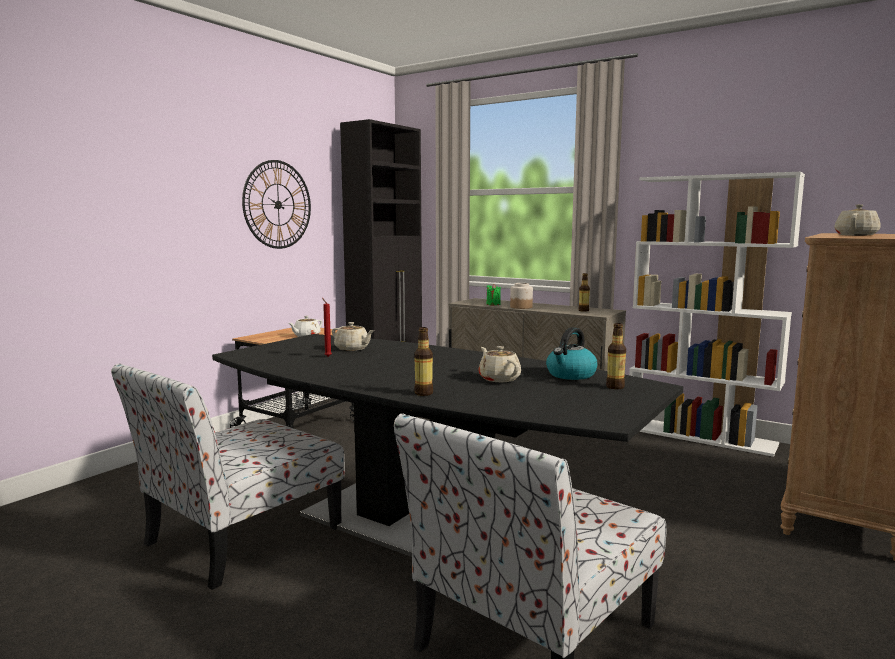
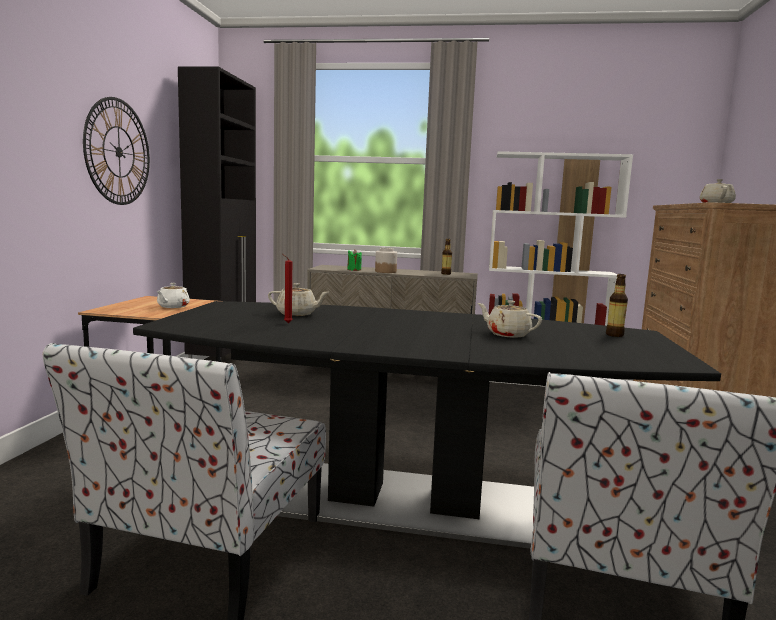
camera: 25 degrees left, 0 degrees up
(423, 393) = (474, 353): bottle -> none
(571, 375) = (557, 327): kettle -> none

